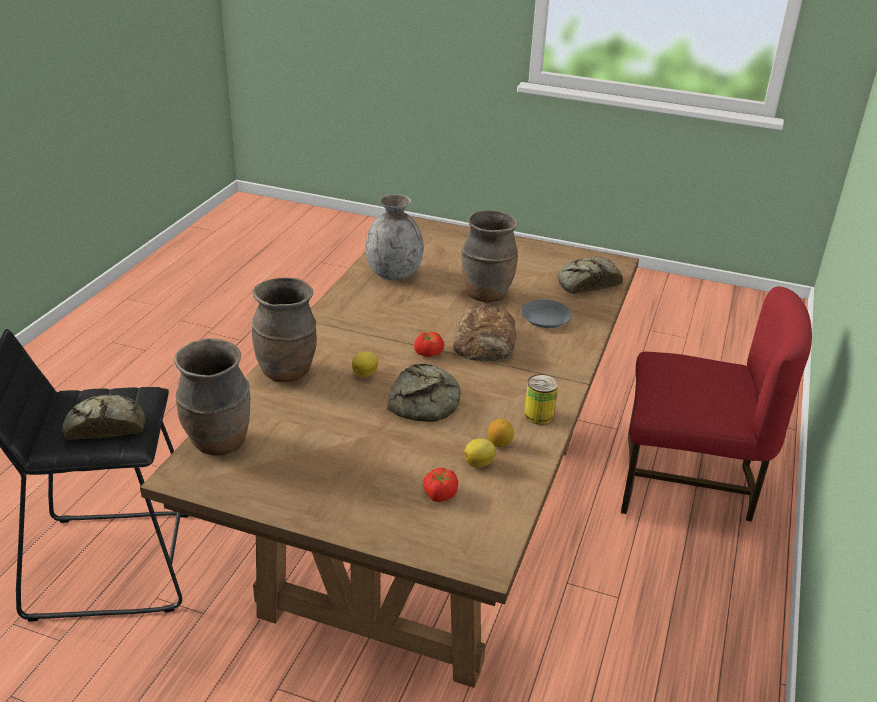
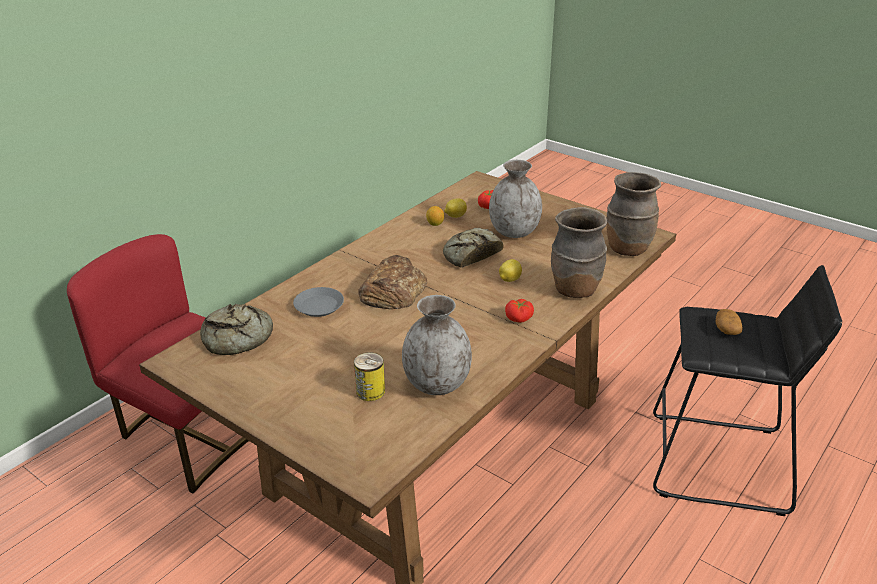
camera: 160 degrees left, 0 degrees up
(105, 425) = (726, 329): bread -> potato
(382, 447) = (514, 232): none -> grey vase
(428, 352) = (448, 290): tomato -> tomato (519, 319)
(486, 294) = (353, 340): brown vase -> none
(539, 415) = (395, 235): can -> can (370, 391)

